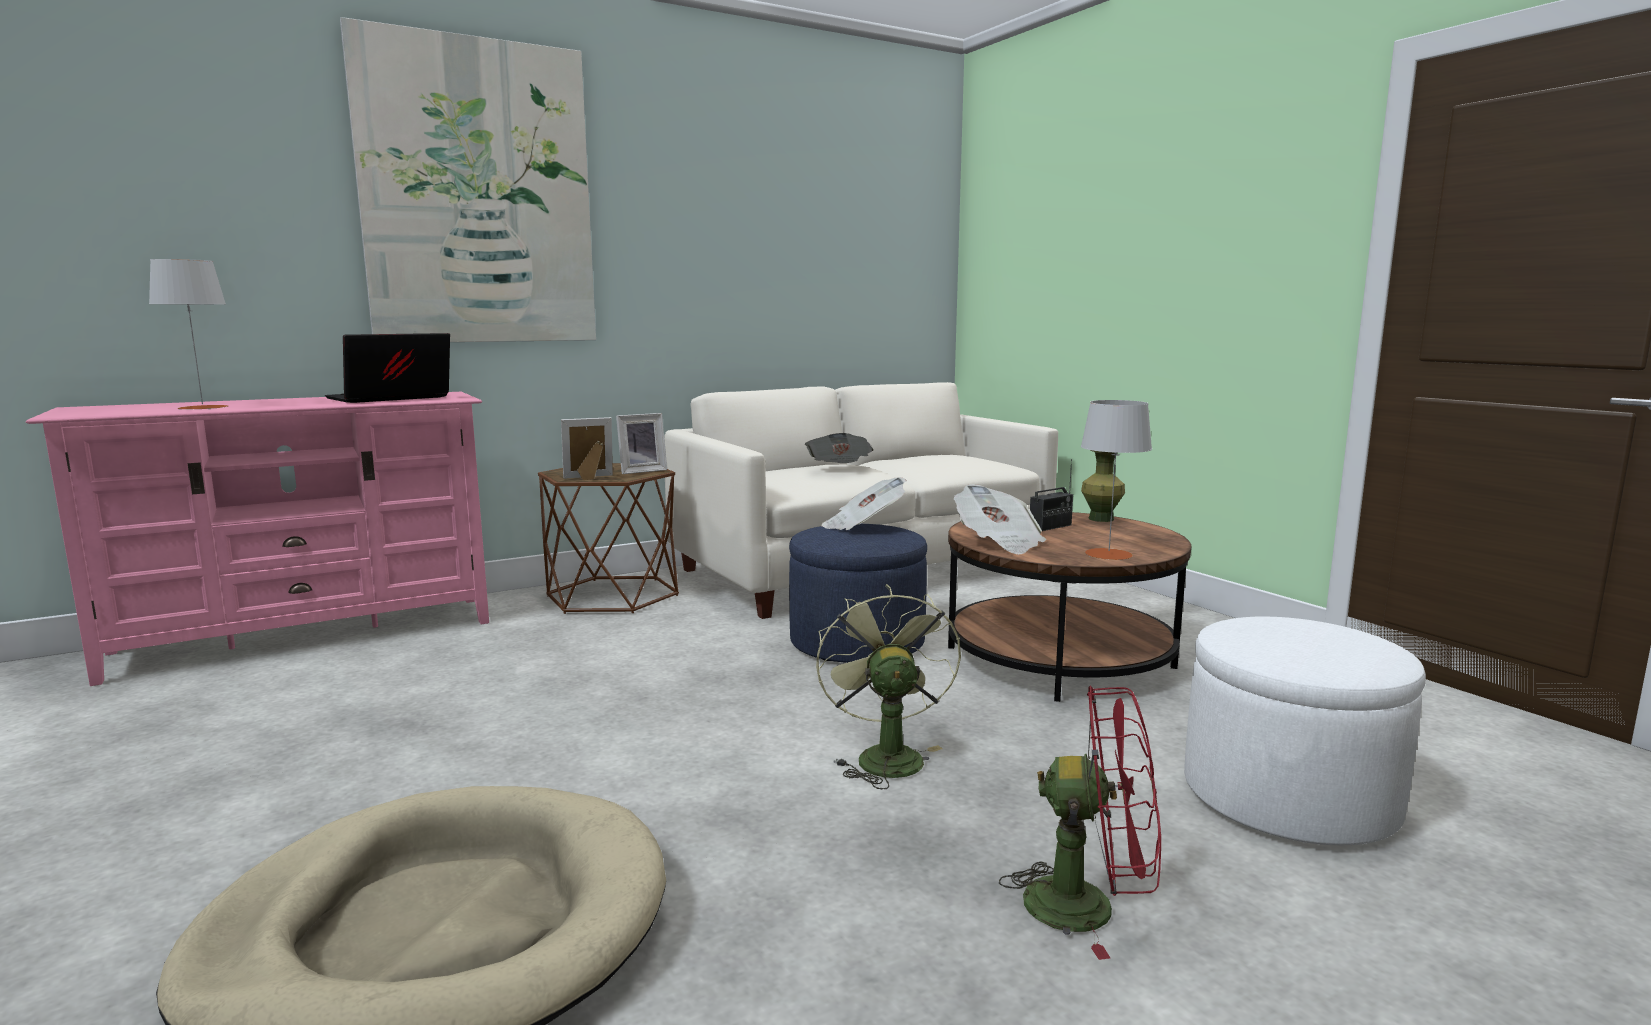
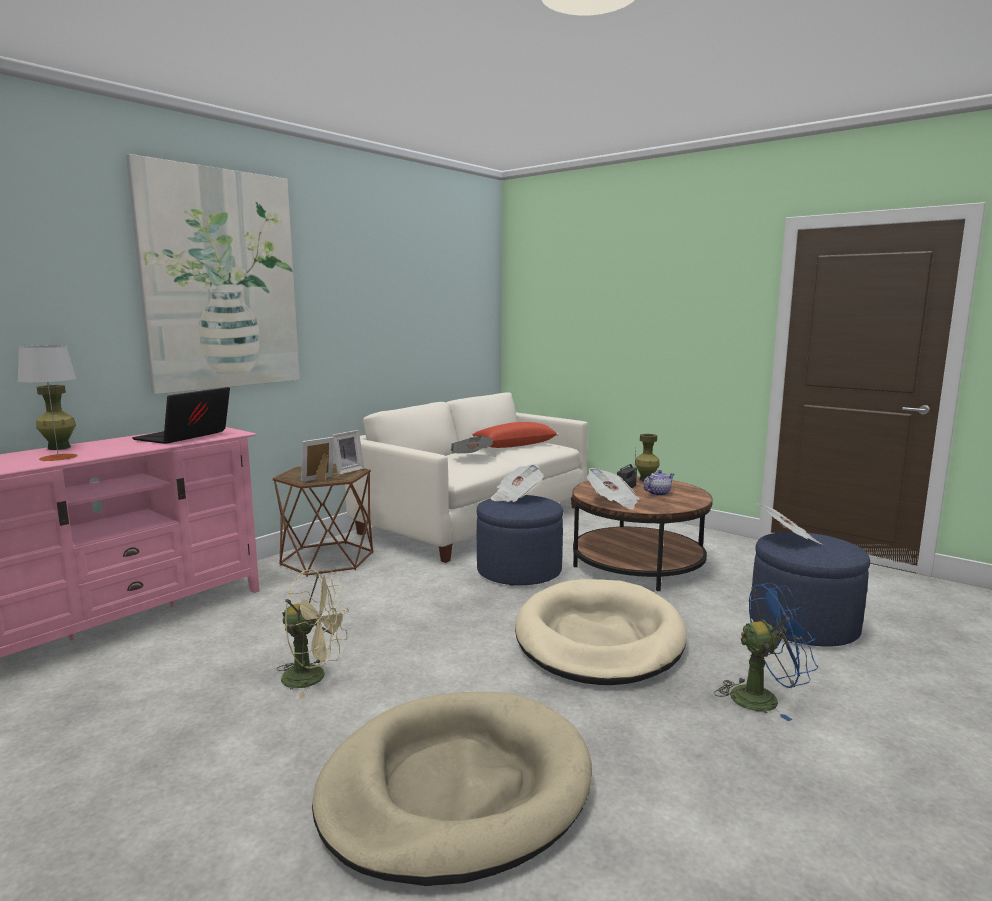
camera: 20 degrees left, 0 degrees up
(232, 401) = (58, 448): none -> green vase
(431, 738) = (313, 677): none -> beige fan
(884, 756) = (599, 638): green fan -> beige dog bed
(931, 459) = (514, 445): none -> red pillow
(1089, 907) = (763, 697): red fan -> blue fan
(1095, 538) = (658, 493): none -> teapot
(1108, 554) = (677, 504): grey table lamp -> none
(1265, 628) = (787, 539): none -> newspaper
(1288, 797) = (803, 625): white ottoman -> blue ottoman

